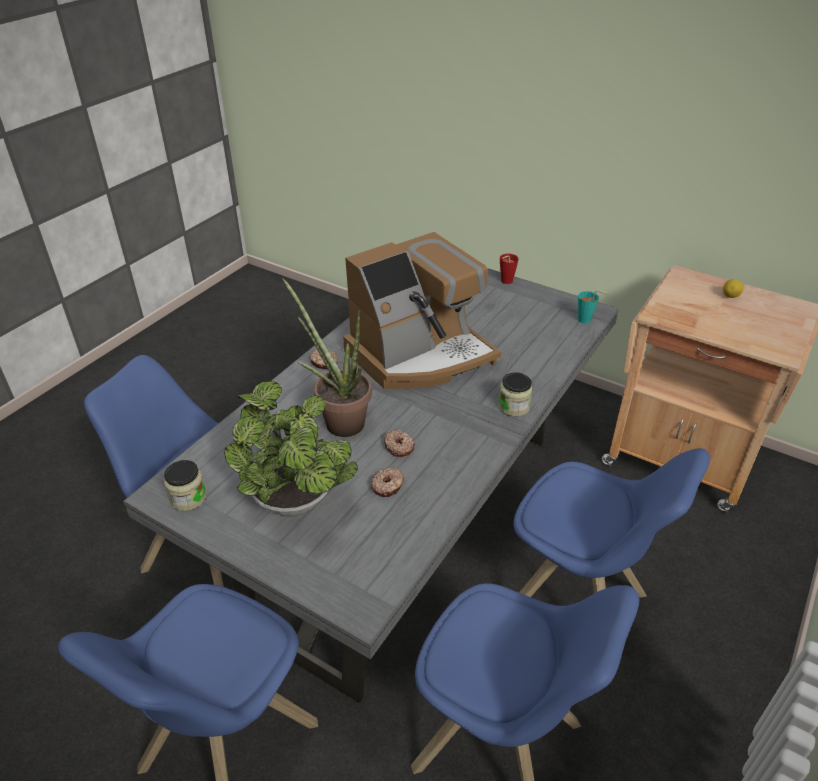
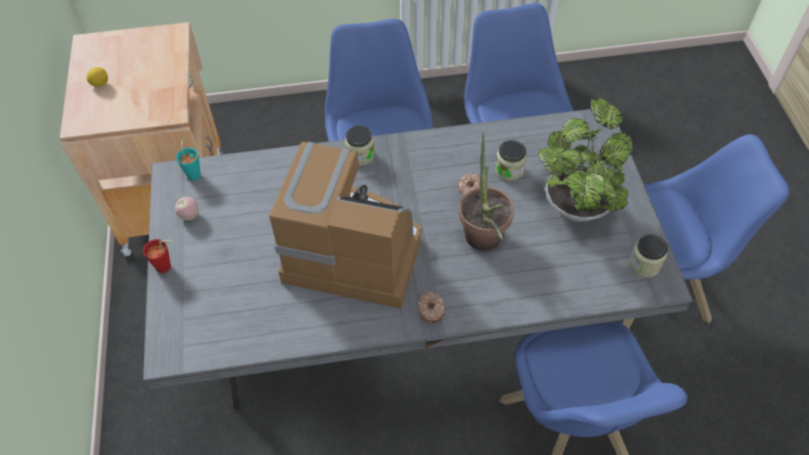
camera: 130 degrees left, 15 degrees up
(388, 486) = (509, 170): donut -> jar
(542, 304) = (189, 216): none -> apple

